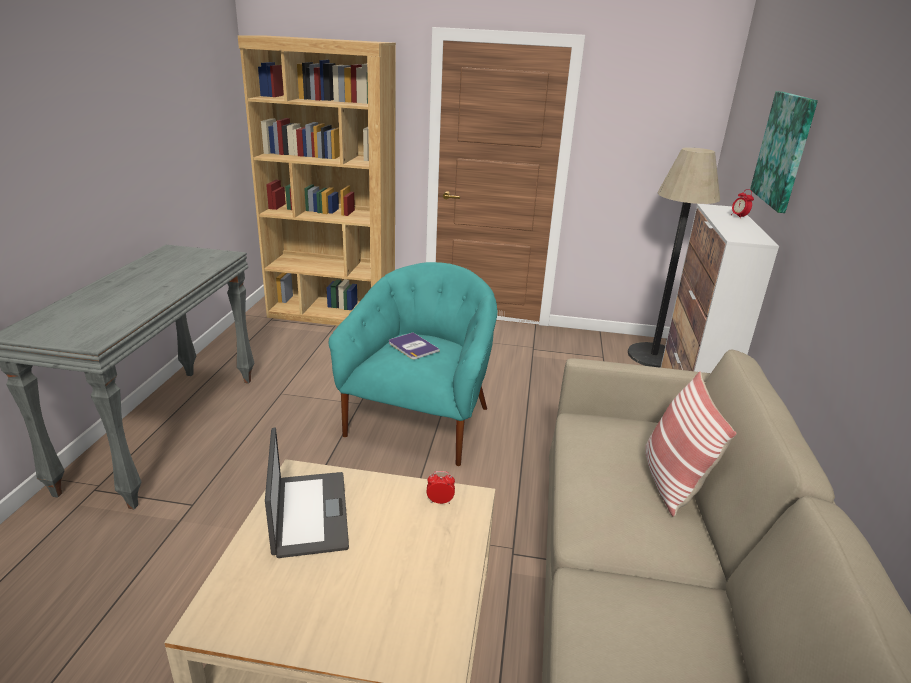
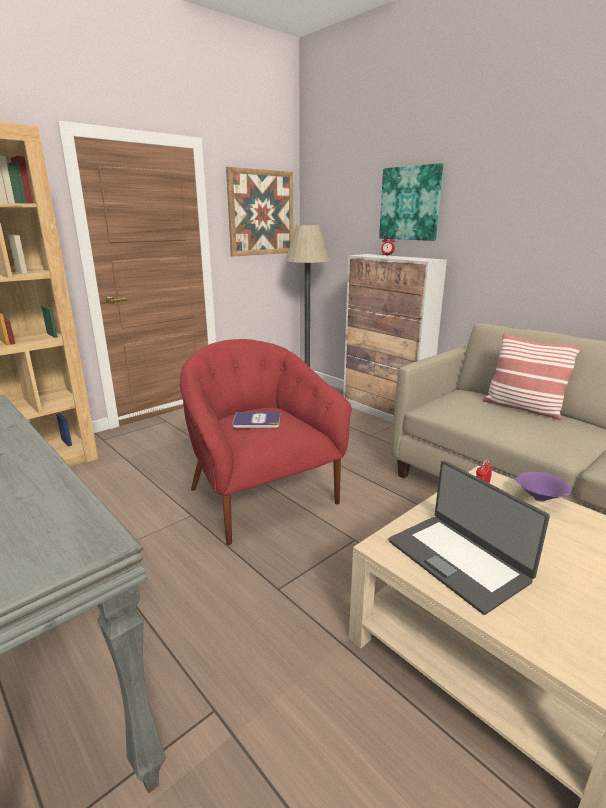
camera: 50 degrees left, 5 degrees down
(308, 514) = (458, 560): laptop -> laptop turned 150 degrees counterclockwise
(420, 421) = (261, 496): turquoise armchair -> red armchair
(463, 544) = (541, 499): none -> purple bowl
(656, 125) = (261, 213): none -> picture

